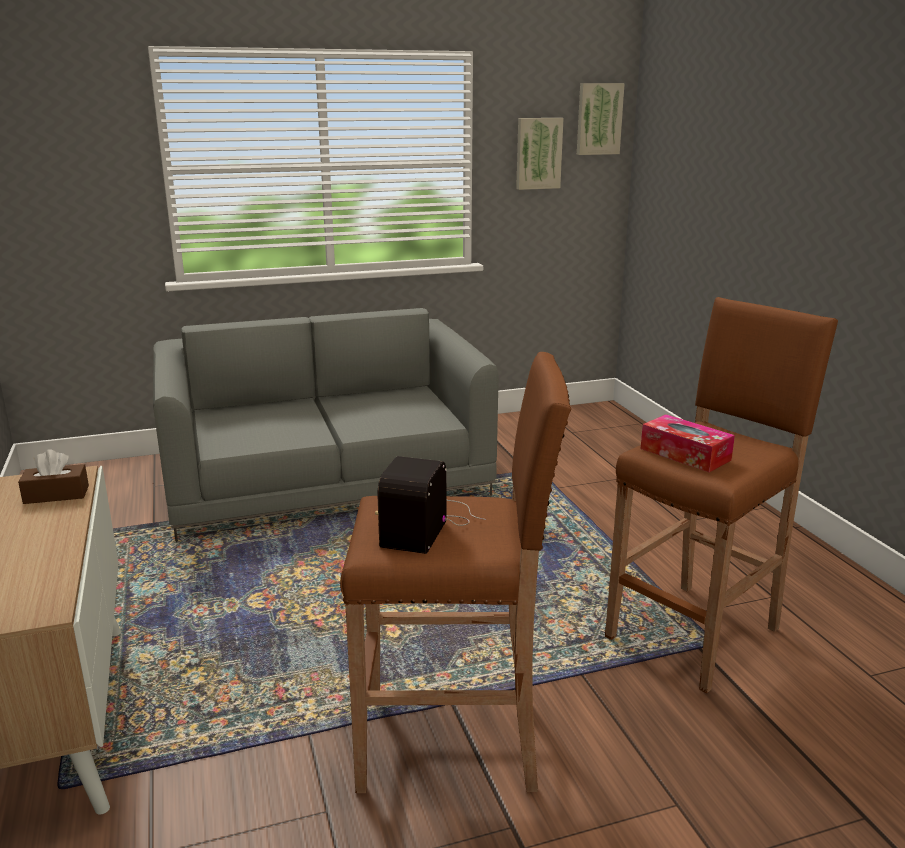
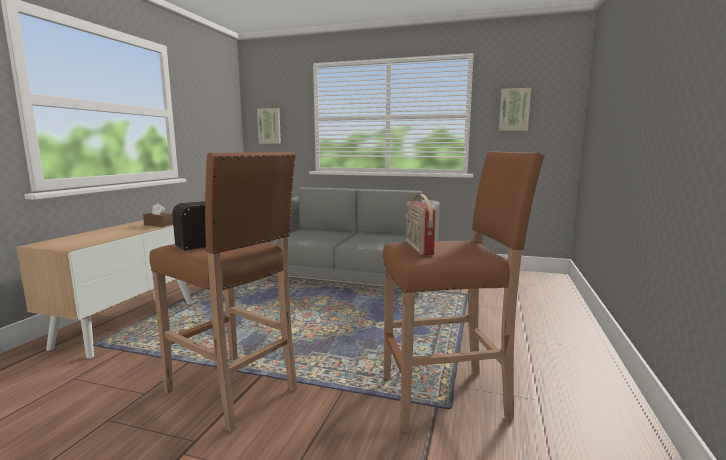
camera: 35 degrees right, 10 degrees down
(598, 119) = (559, 88): picture -> picture (269, 126)
(685, 454) = (417, 248): tissue box -> radio

